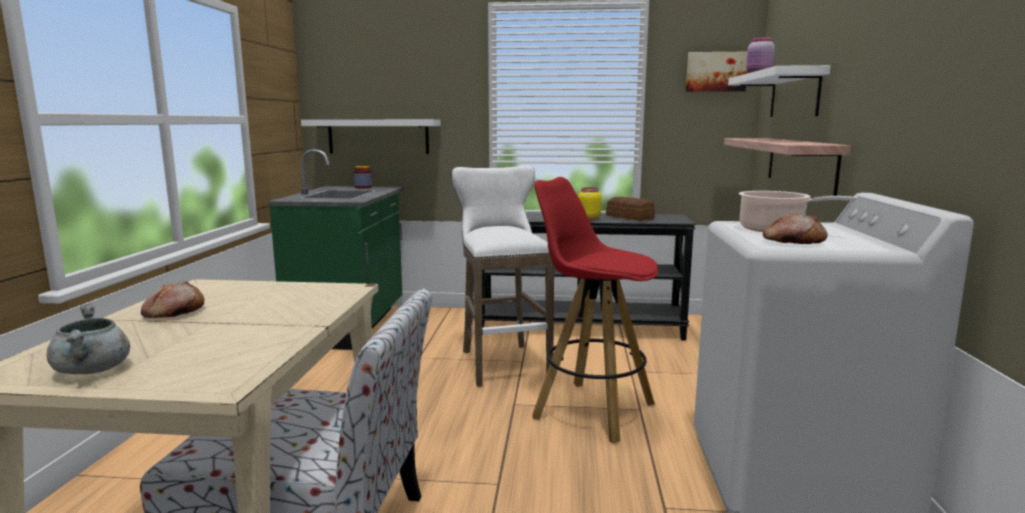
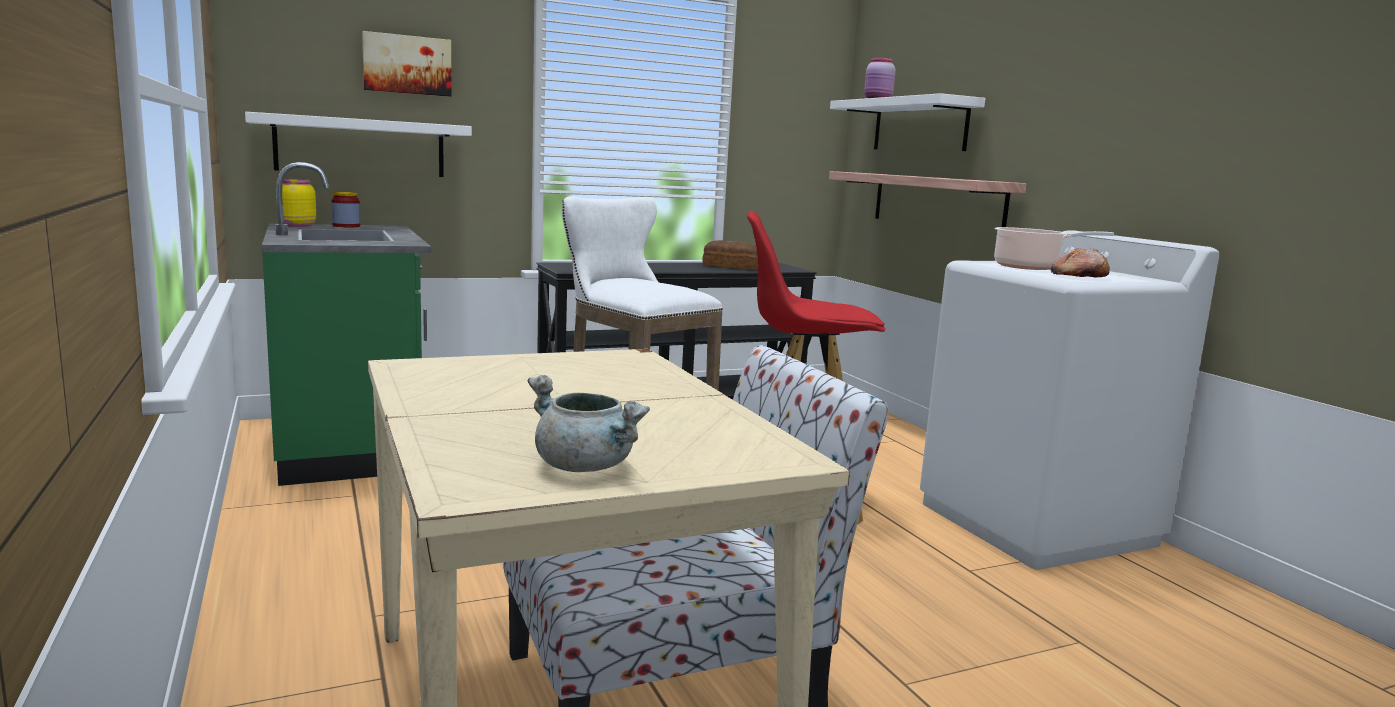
camera: 30 degrees left, 0 degrees up
(173, 312) = (480, 399): bread -> none
(588, 219) = (693, 269): yellow jar -> yellow jar (297, 225)
(716, 72) = (805, 91): picture -> picture (407, 64)

